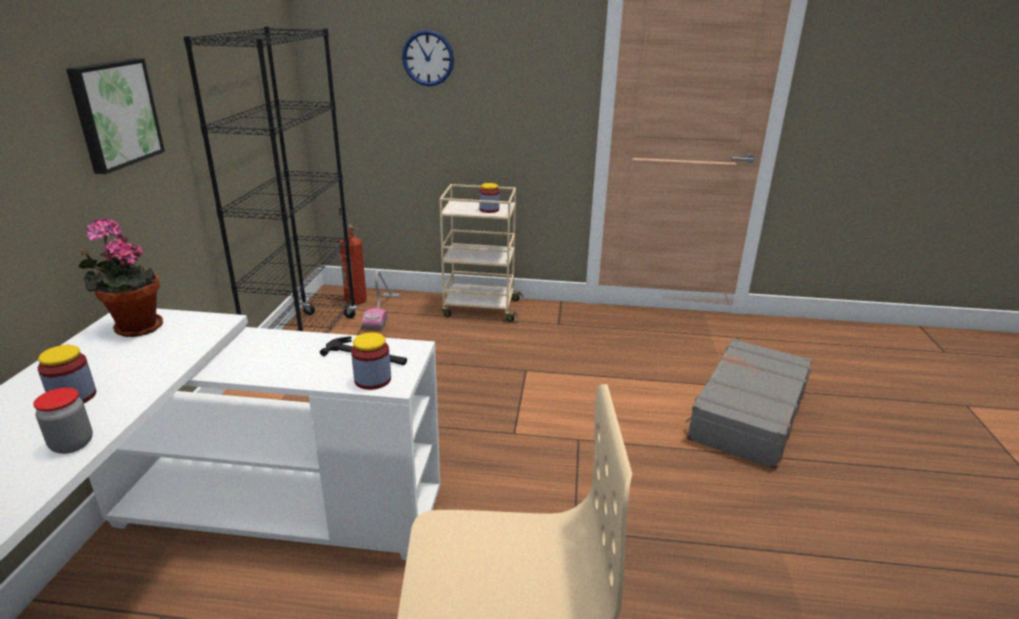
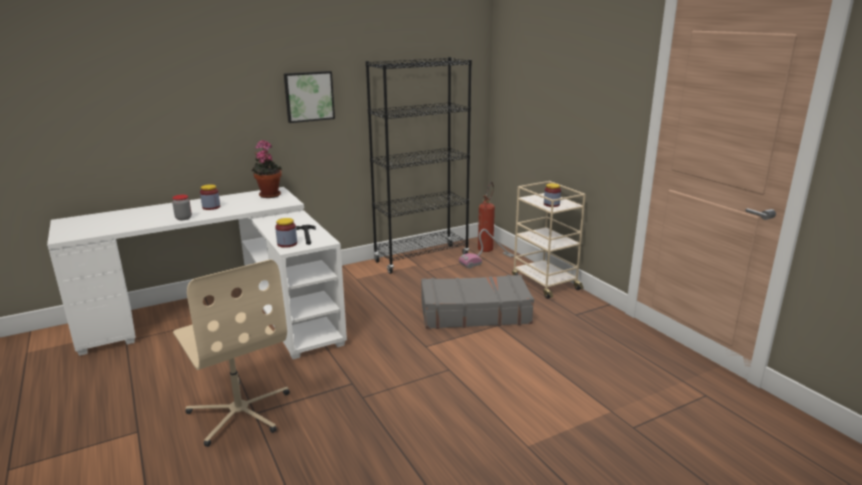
camera: 55 degrees right, 5 degrees down
(428, 58) = (549, 84): wall clock -> none
(747, 414) = (583, 431): grey suitcase -> grey suitcase (474, 313)

